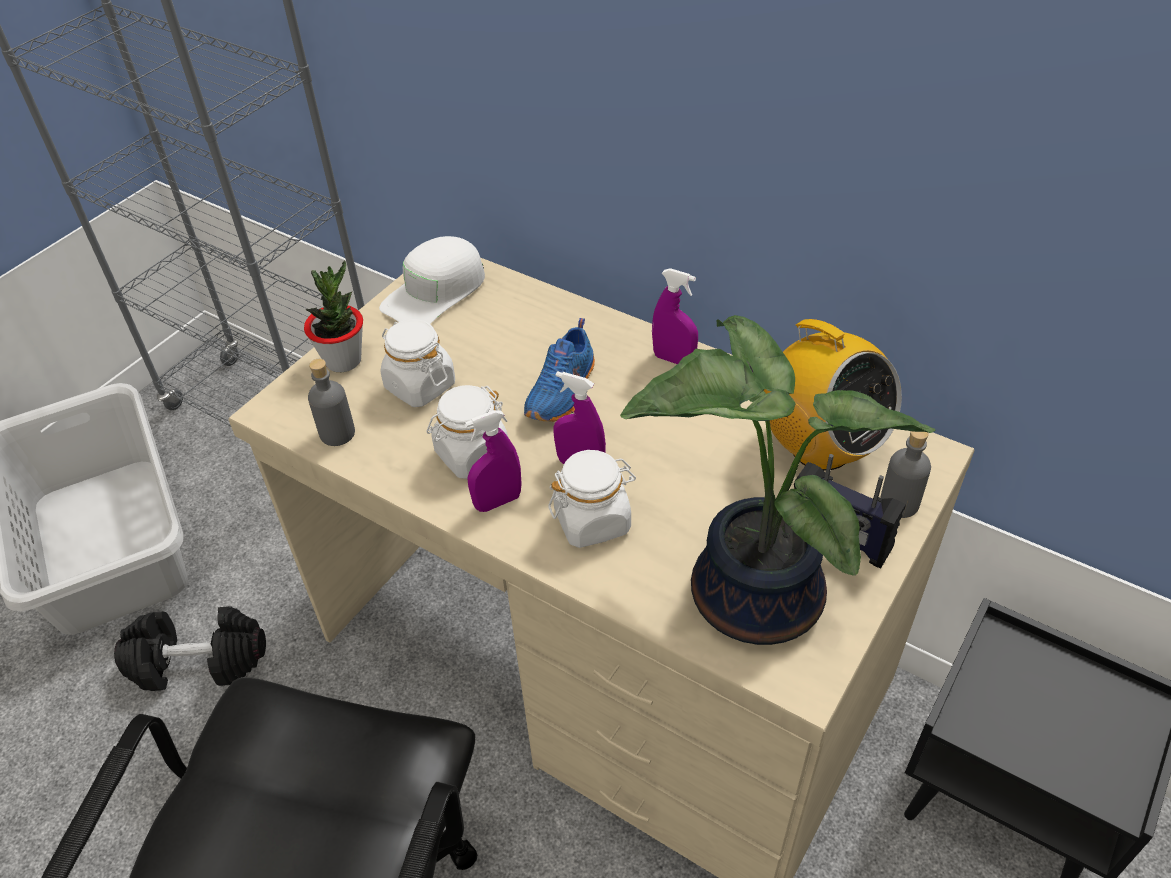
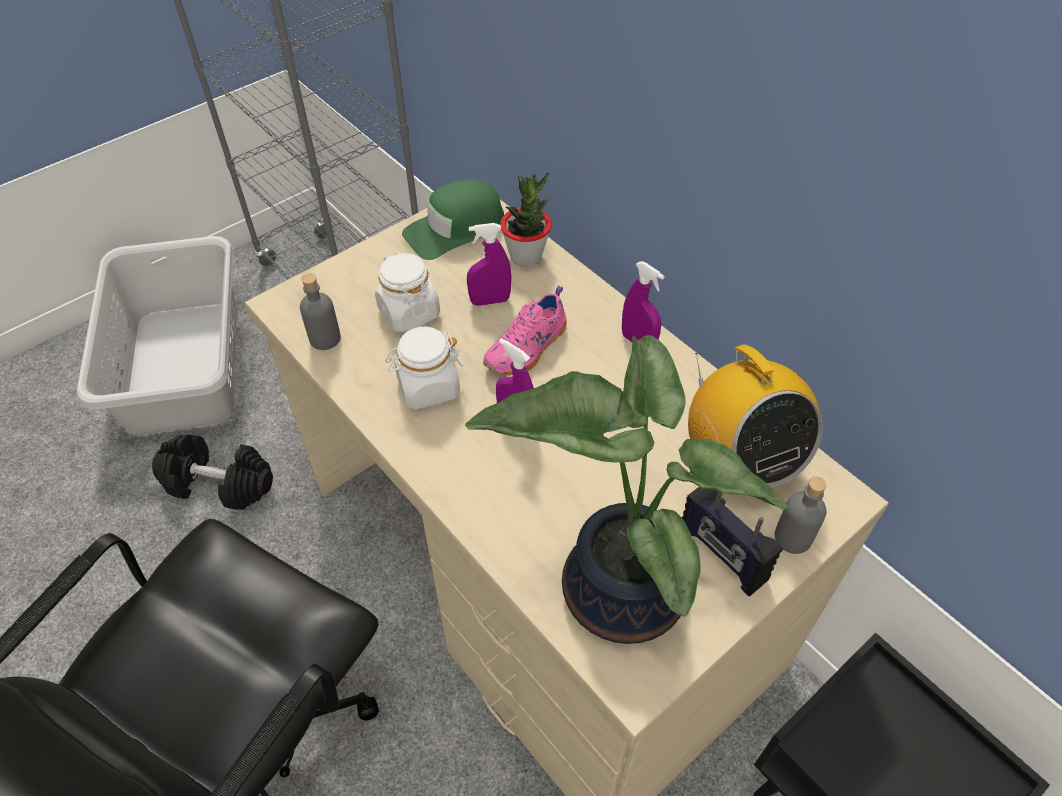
camera: 15 degrees right, 5 degrees up
(343, 360) = (355, 273): potted plant -> potted plant (526, 256)
(435, 293) = (455, 228): white cap -> green cap
(498, 502) = (433, 437): purple spray bottle -> purple spray bottle (490, 301)
(563, 392) = (528, 349): blue shoe -> pink shoe
(593, 520) = (507, 477): white jar -> none

